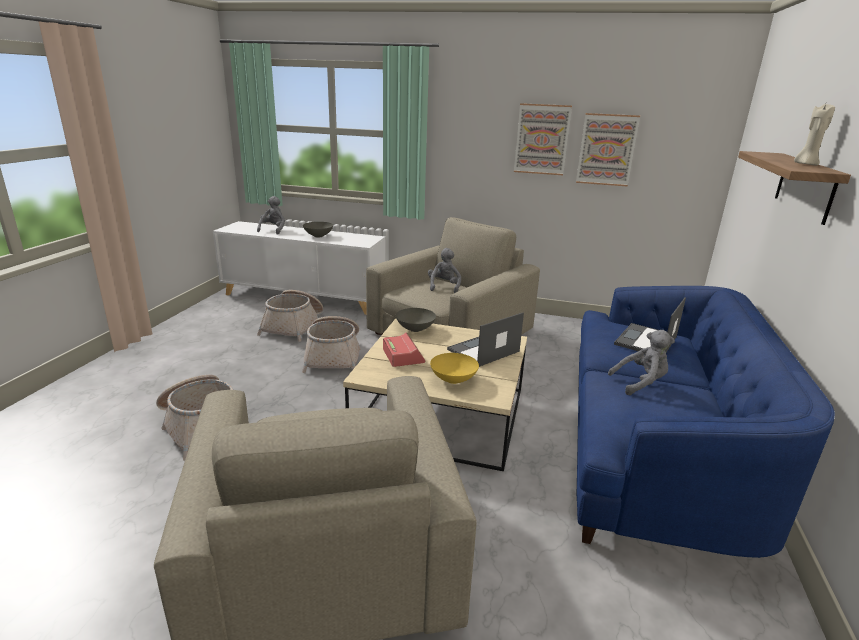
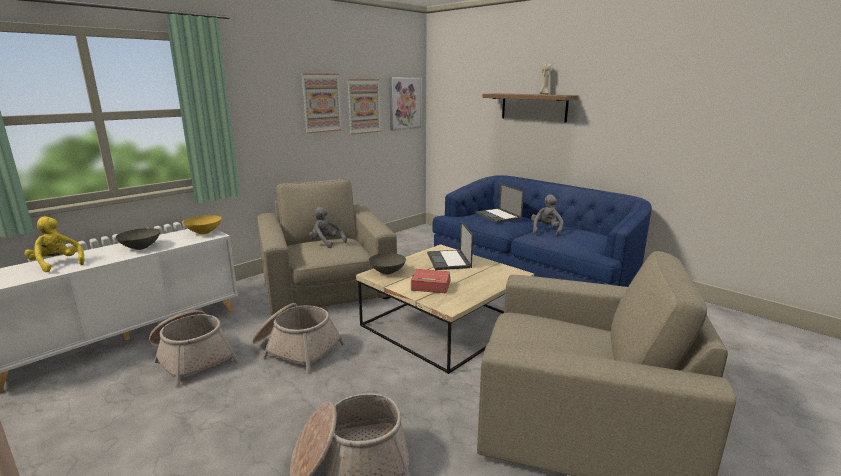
camera: 60 degrees left, 5 degrees down
(273, 230) = (57, 264): grey plush toy -> yellow plush toy
(453, 379) = (482, 278): yellow bowl -> yellow bowl (204, 232)
(686, 153) = (404, 103): none -> picture

